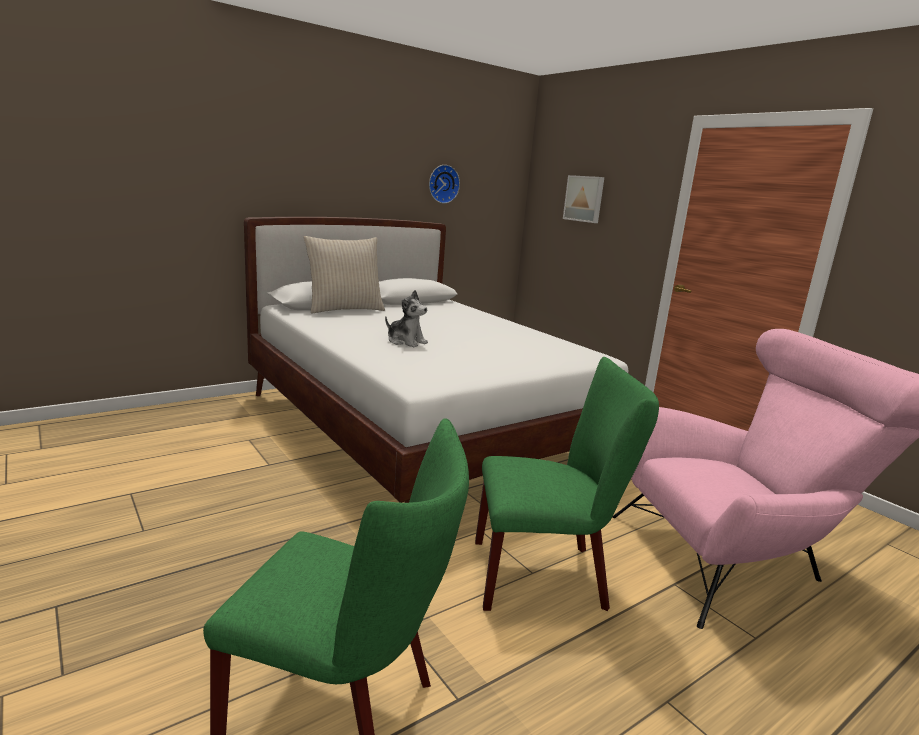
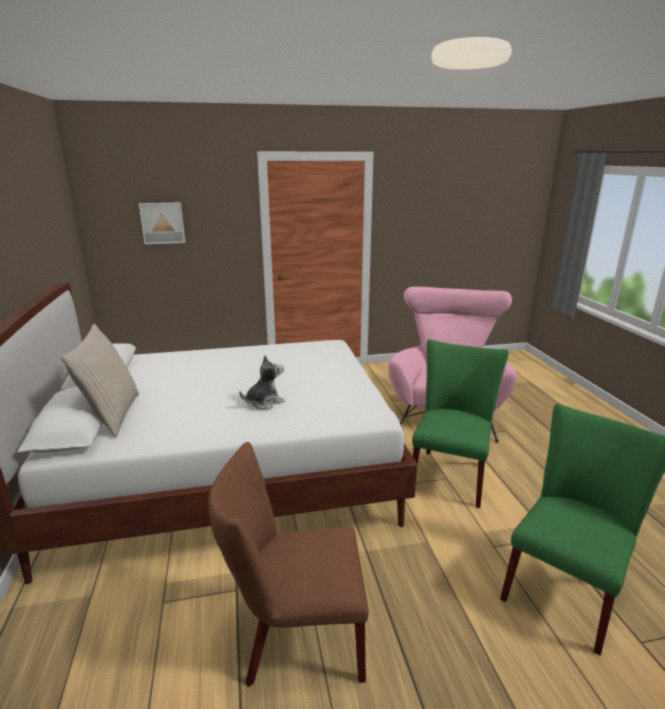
camera: 65 degrees left, 5 degrees up
(219, 500) = (295, 638): none -> brown chair
(442, 184) = (42, 238): wall clock -> none

